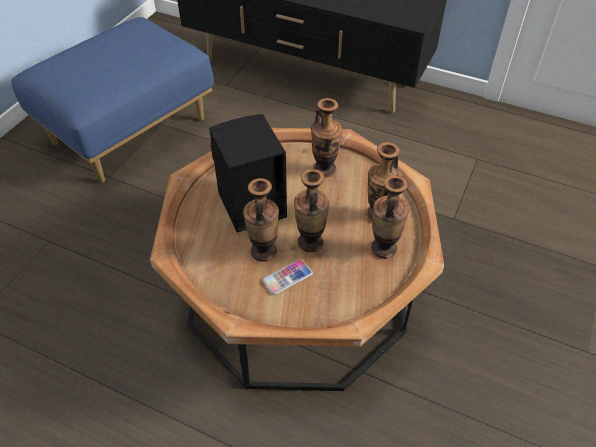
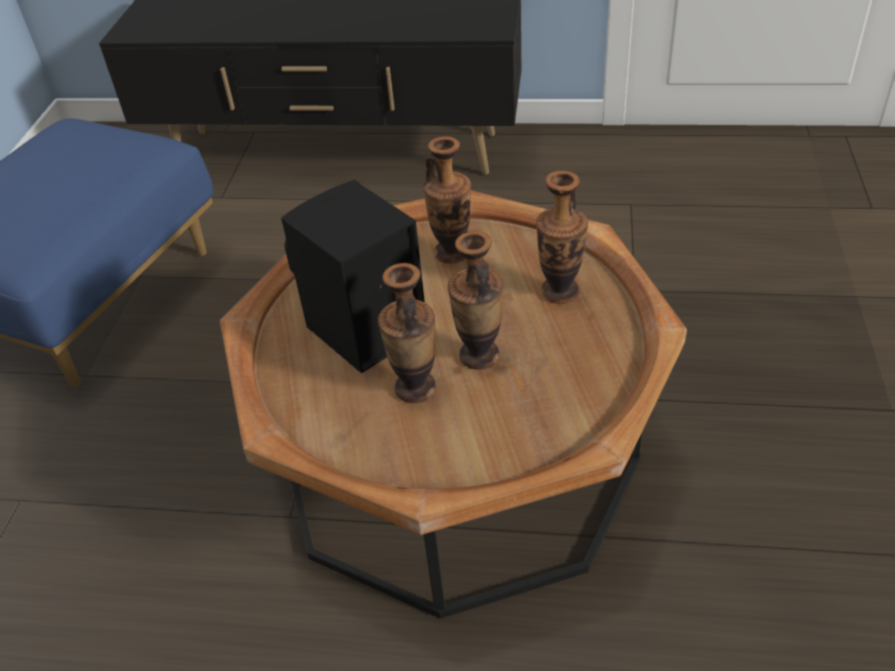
camera: 15 degrees left, 5 degrees down
(287, 277) = (469, 412): phone -> none
(384, 248) = (589, 333): vase -> none

